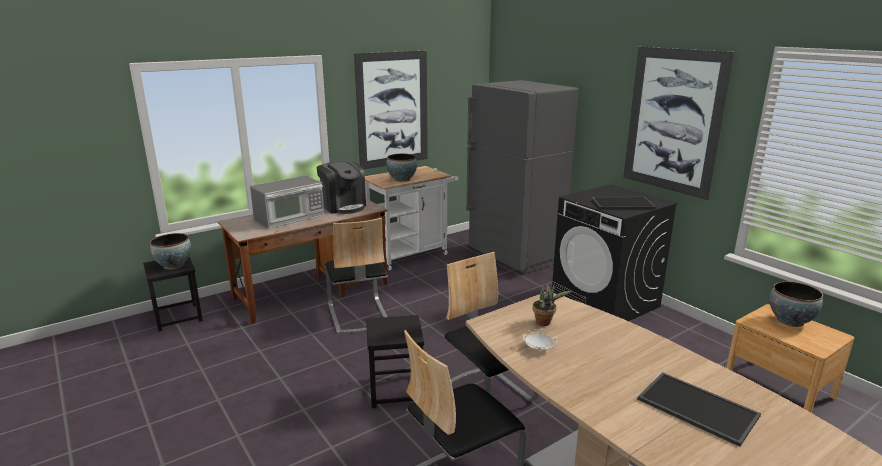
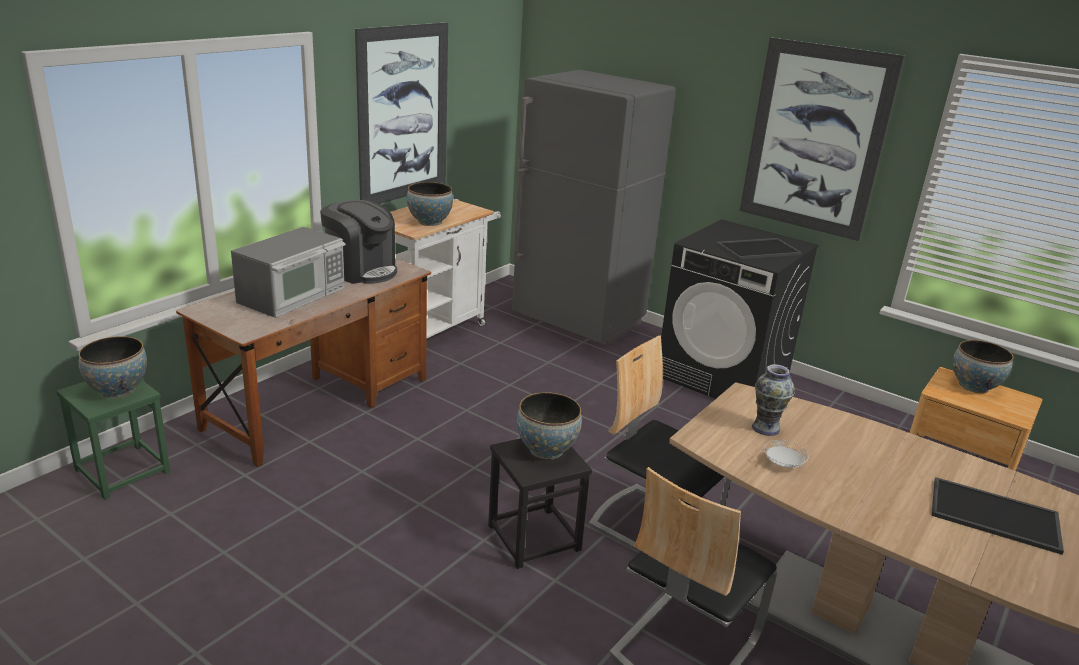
camera: 20 degrees left, 5 degrees up
(177, 317) = (122, 471): black stool -> green stool
(358, 315) = (412, 432): chair -> none
(401, 326) = (546, 450): none -> bowl
(545, 322) = (765, 428): potted plant -> vase

